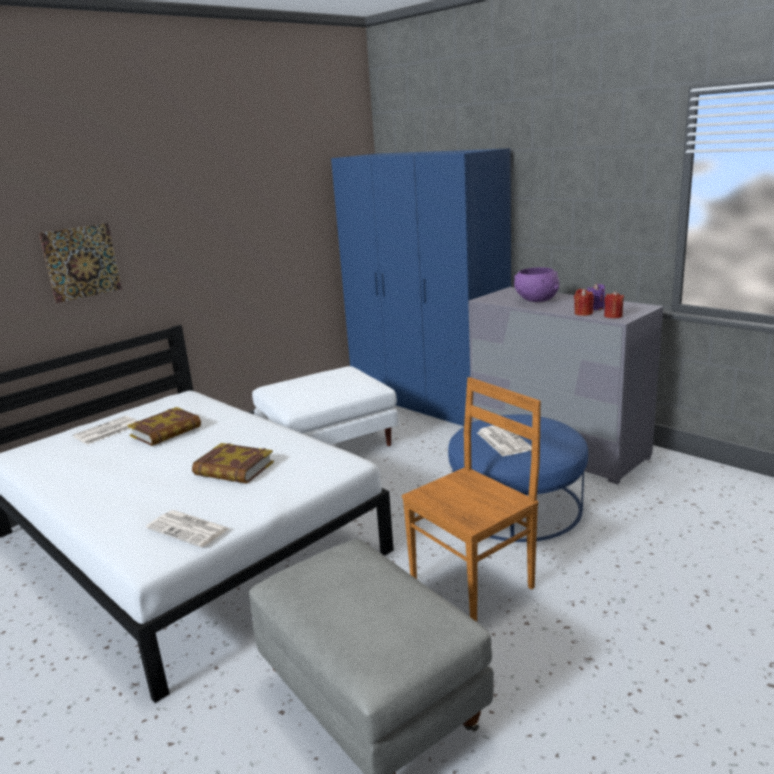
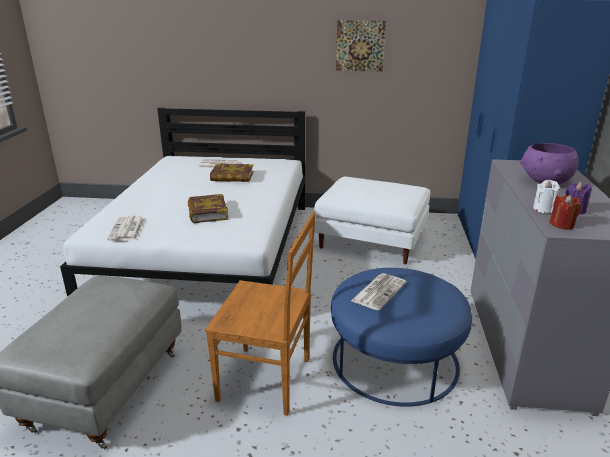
camera: 50 degrees right, 5 degrees up
(82, 262) = (245, 50): picture -> picture (360, 46)
(583, 313) = (543, 209): red candle -> white candle

